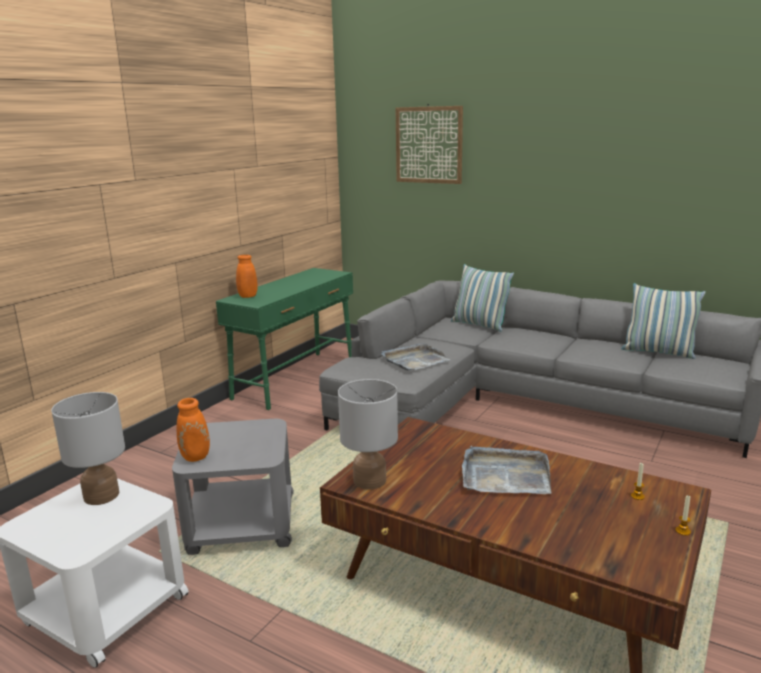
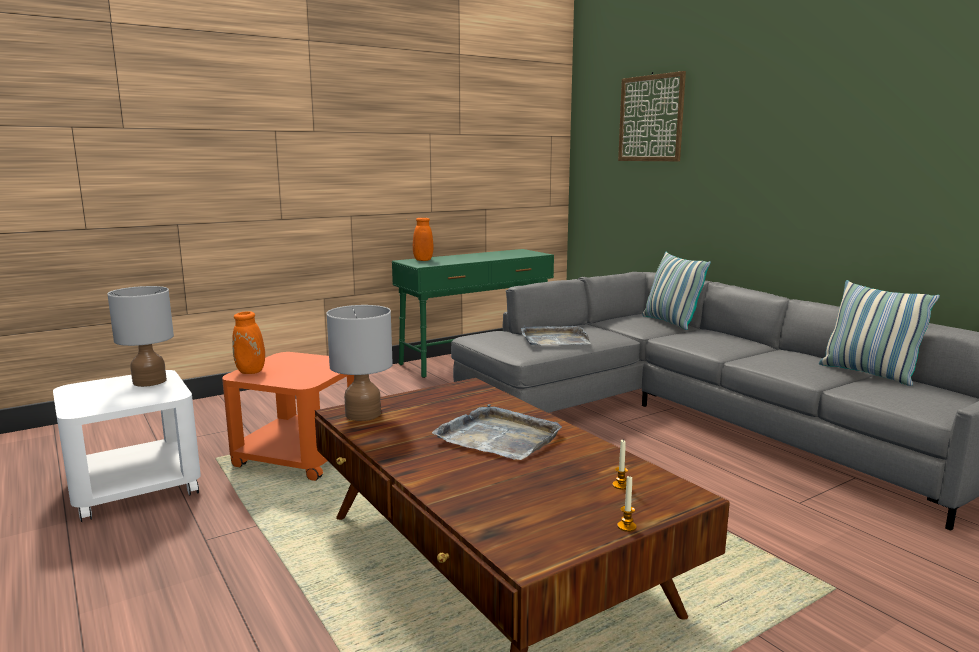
camera: 25 degrees right, 5 degrees down
(241, 524) = (299, 455): grey side table -> orange side table

